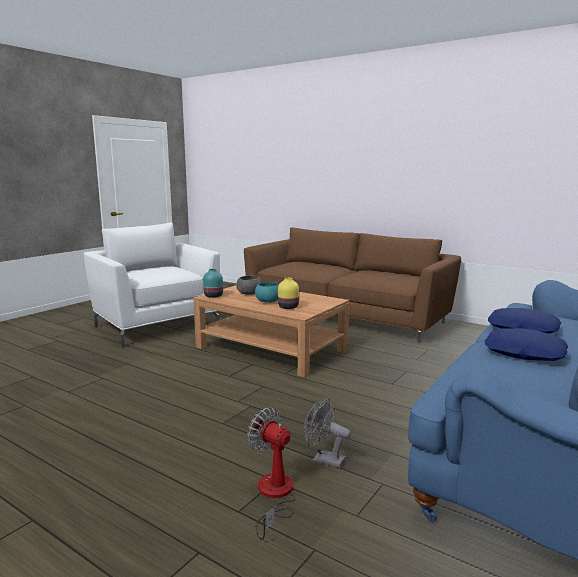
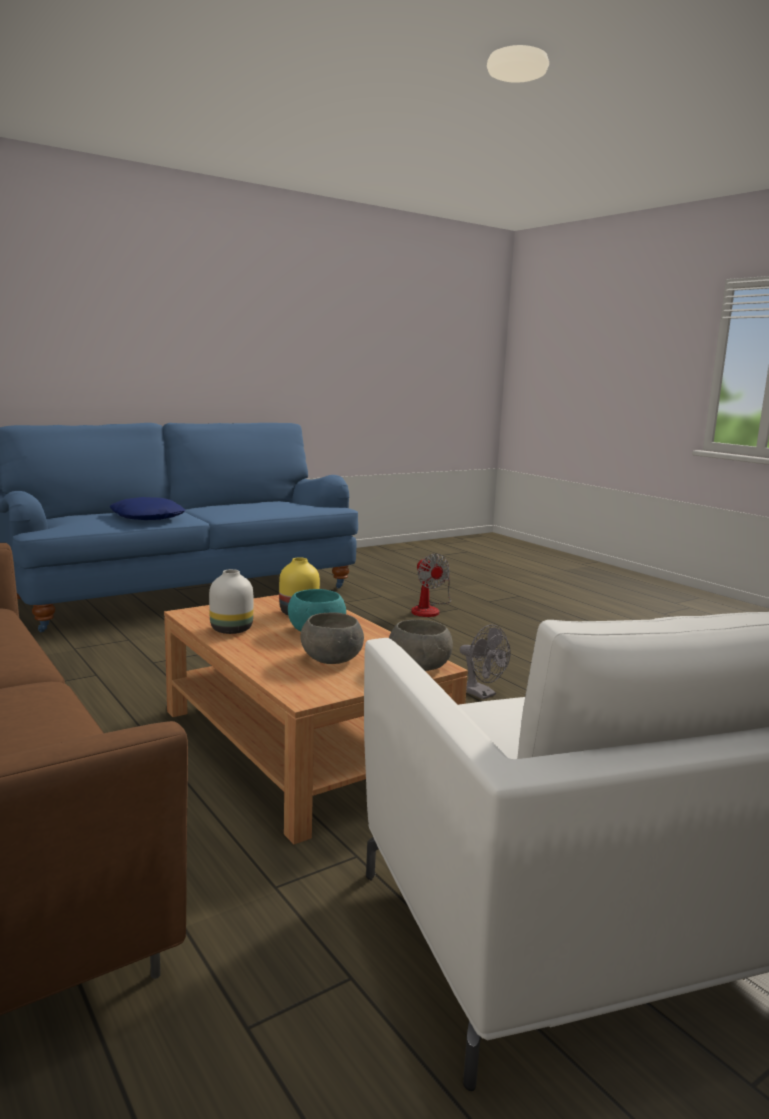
camera: 160 degrees left, 0 degrees up
(213, 296) = (420, 666): turquoise vase -> grey bowl
(304, 297) = (231, 630): none -> white vase
(323, 459) = (374, 617): grey fan -> grey fan (481, 694)
(524, 353) = (209, 511): blue pillow -> none

